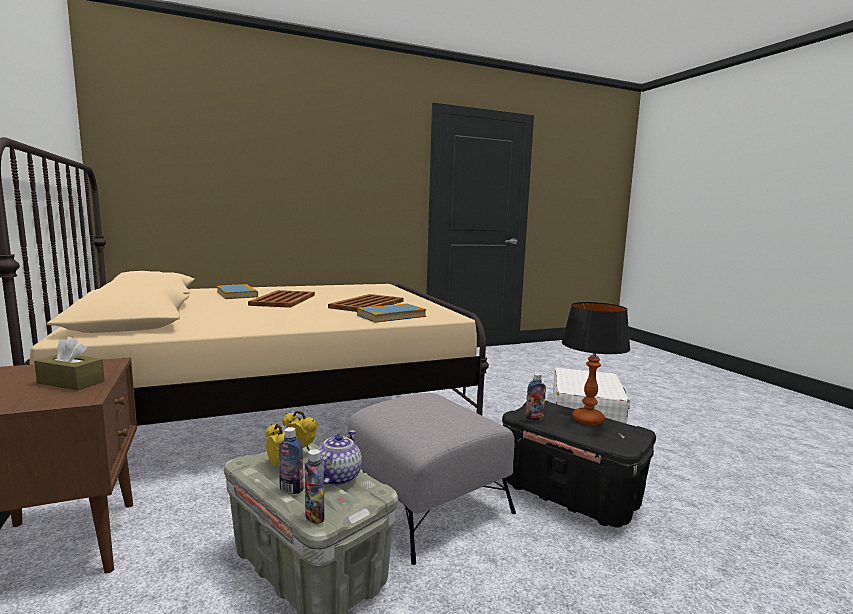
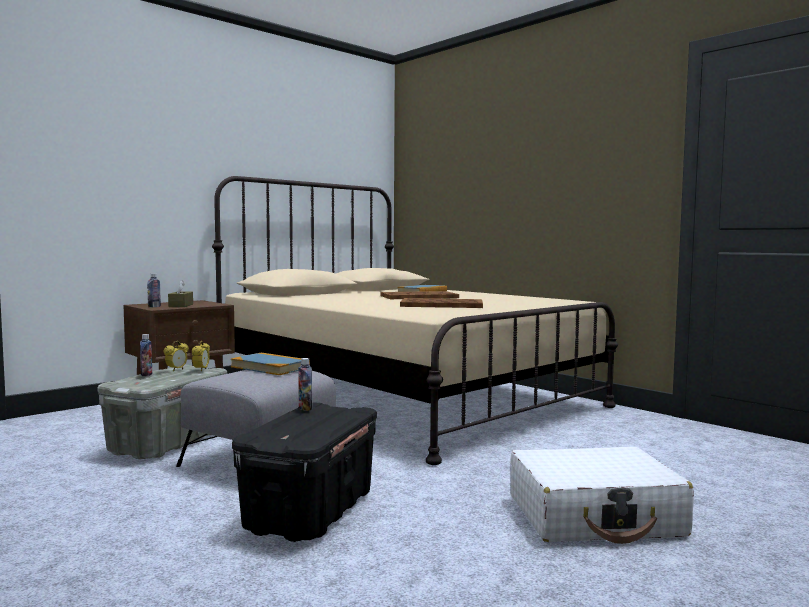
camera: 70 degrees right, 5 degrees down
(314, 517) = (116, 381): bottle -> bottle (154, 307)
(337, 477) = (163, 379): teapot -> none
(391, 316) = (397, 309): book -> book (270, 367)
(588, 420) = (317, 424): table lamp -> none

